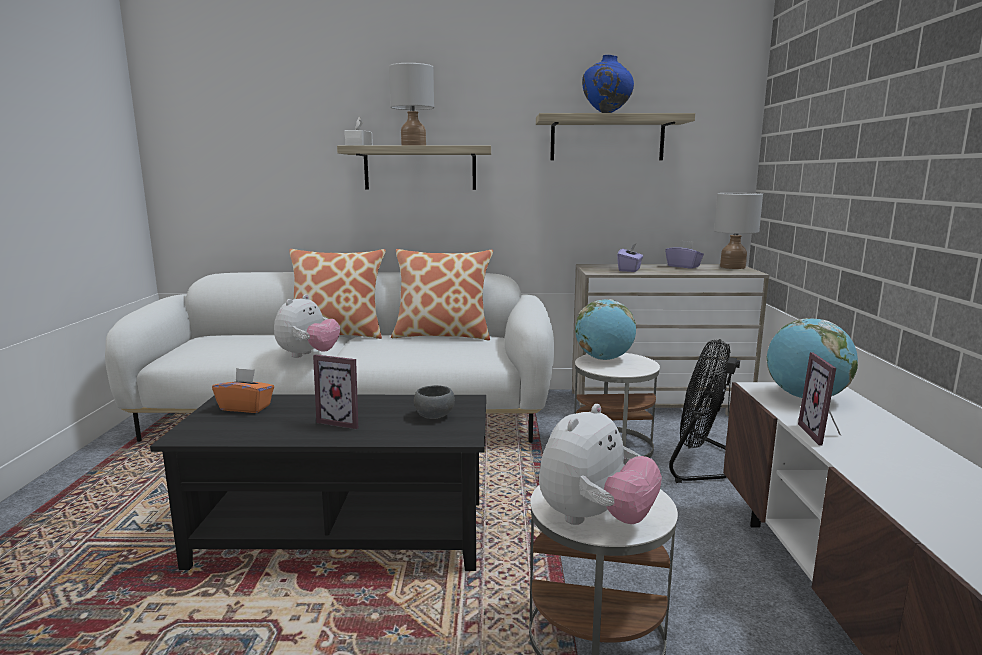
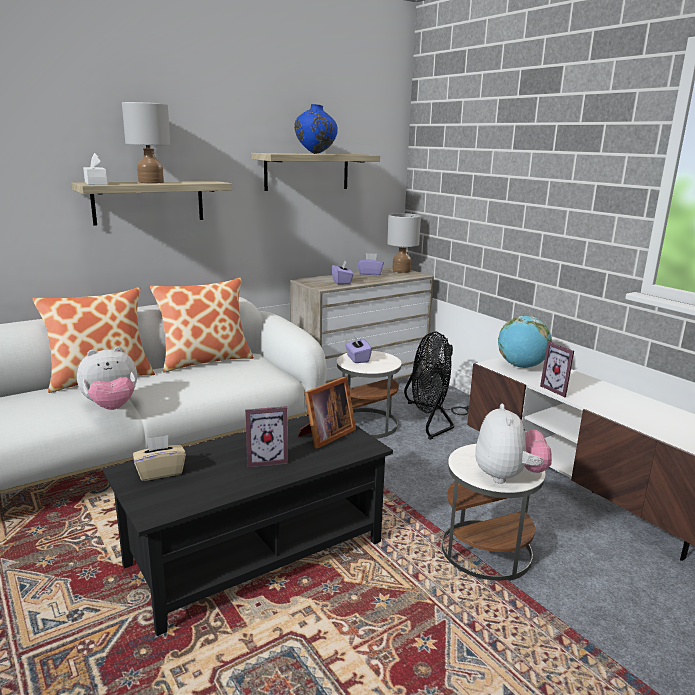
camera: 35 degrees left, 5 degrees up
(246, 407) = (160, 472): orange tissue box -> beige tissue box
(308, 355) = (111, 407): plush toy -> plush toy turned 75 degrees clockwise
(435, 416) = (325, 436): grey bowl -> picture frame
(604, 359) = (357, 359): globe -> purple tissue box

